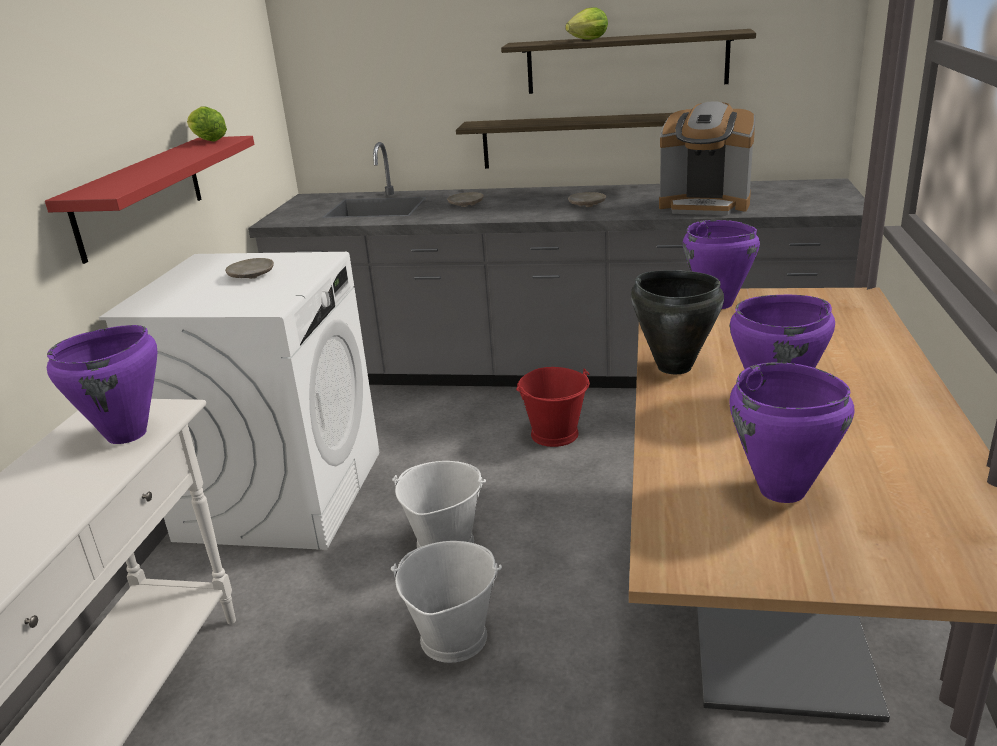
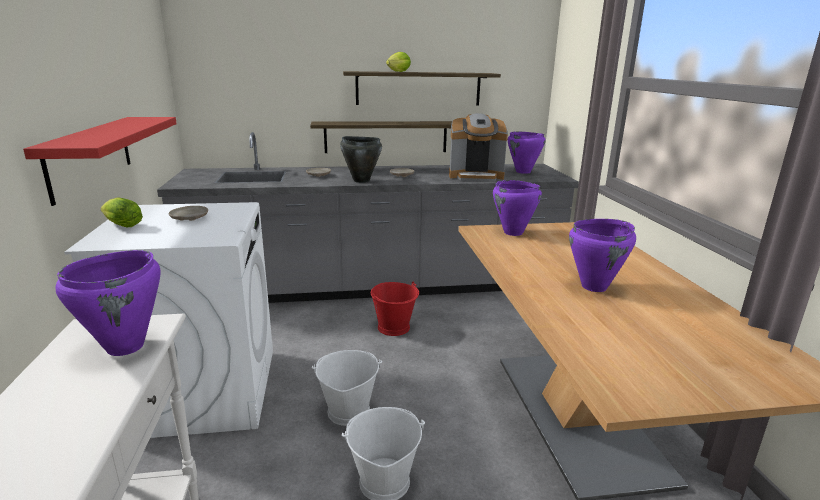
camera: 20 degrees left, 5 degrees down
(206, 140) = (138, 118): lettuce -> lettuce (121, 225)
(674, 366) = (516, 270): black cooking pot -> black cooking pot (361, 180)
(782, 491) = (645, 342): purple cooking pot -> purple cooking pot (523, 172)

